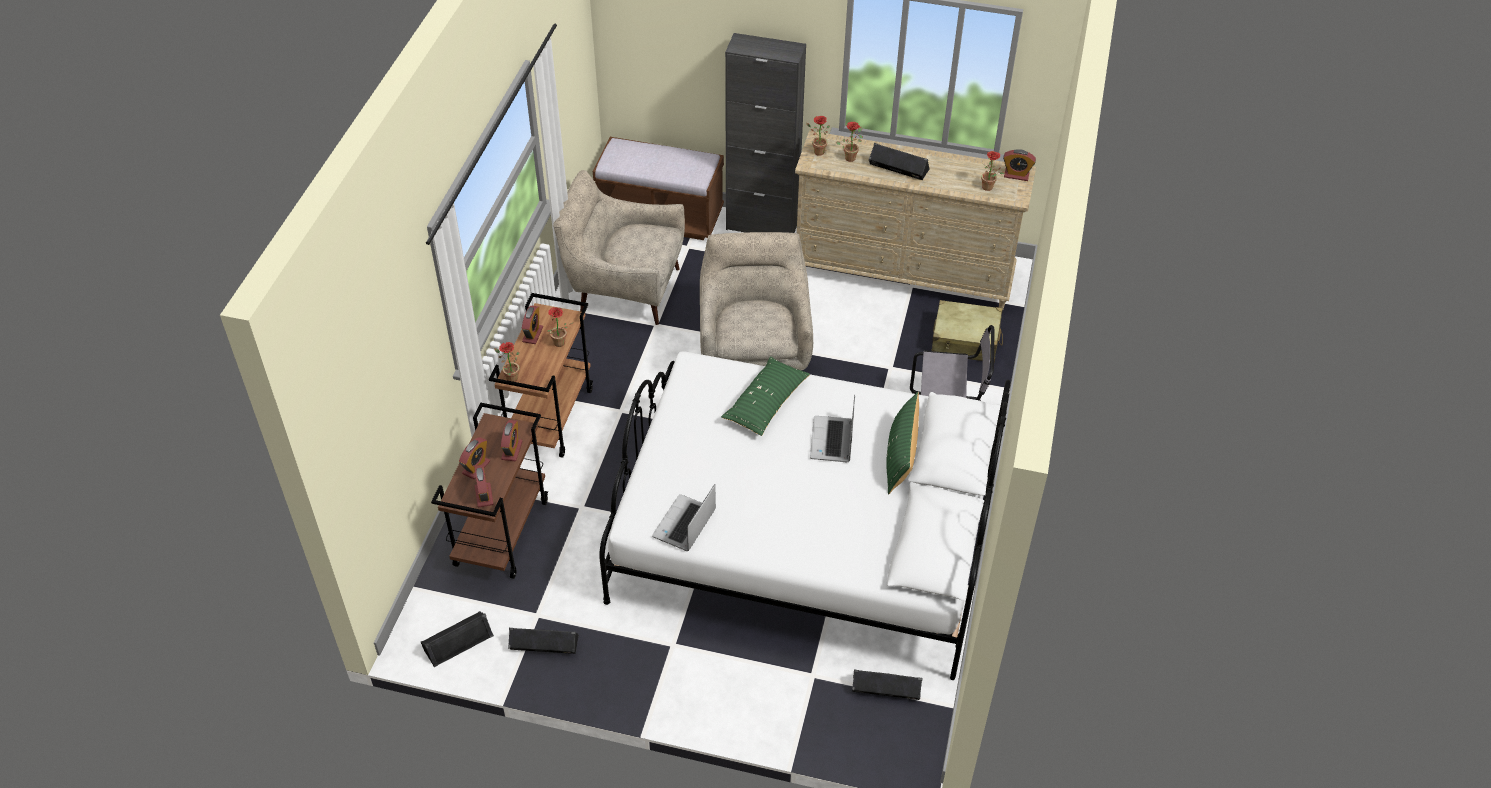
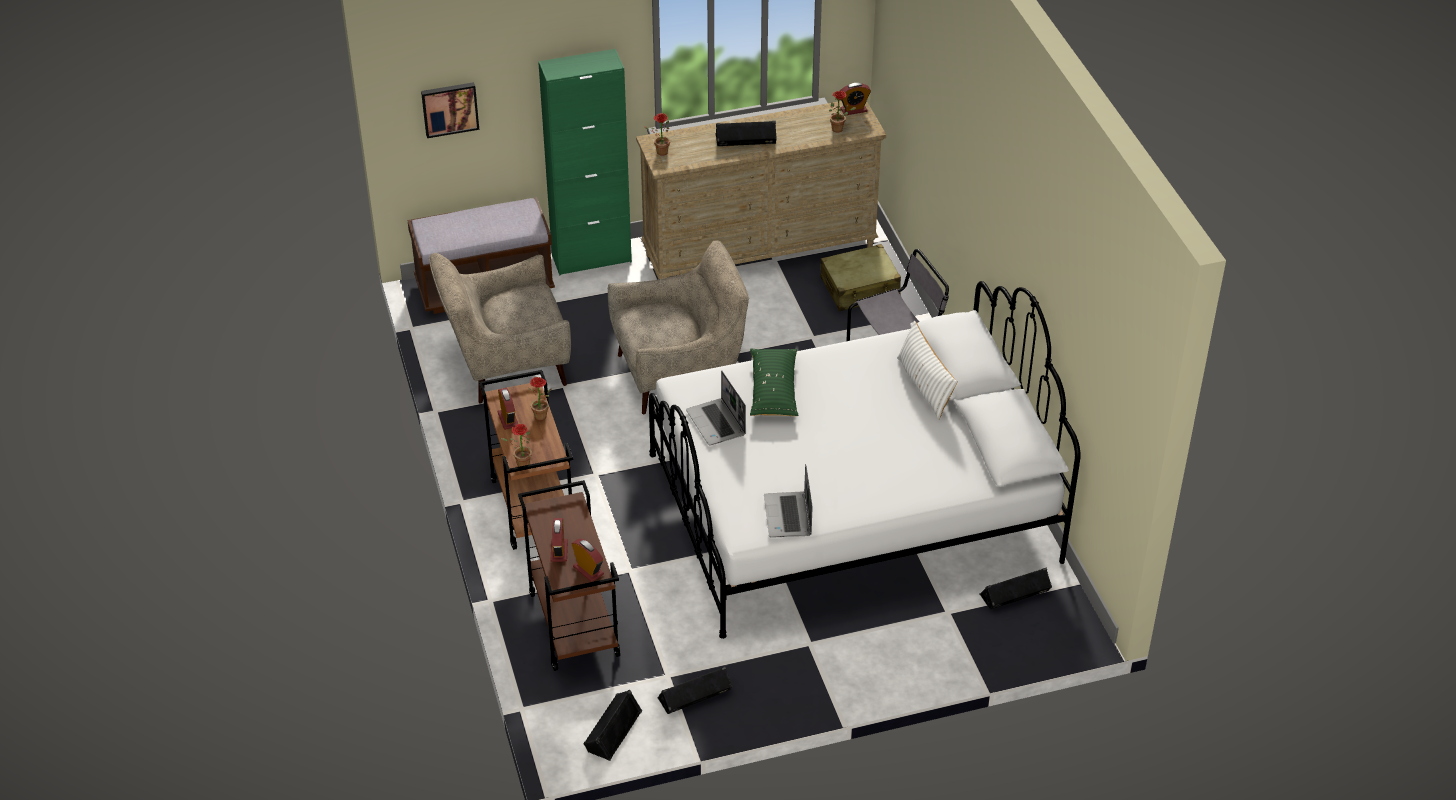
camera: 30 degrees left, 5 degrees down
(512, 450) = (579, 523): alarm clock -> none
(652, 50) = (449, 108): none -> picture
(754, 354) = (680, 374): beige armchair -> beige armchair turned 105 degrees clockwise
(762, 225) = (591, 258): black cabinet -> green cabinet
(832, 441) = (857, 397): laptop -> laptop (717, 423)
(851, 157) = (694, 146): potted plant -> none
(900, 457) = (924, 386): green pillow -> white pillow

